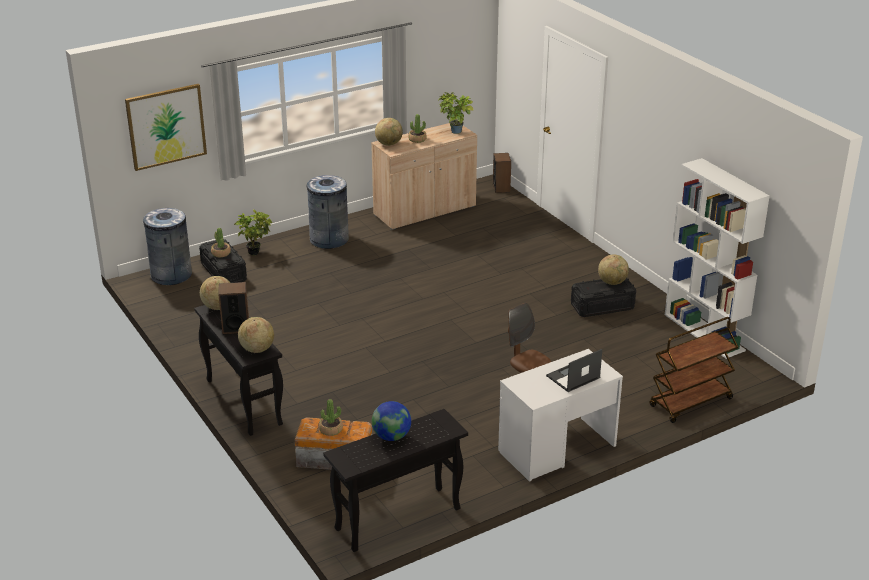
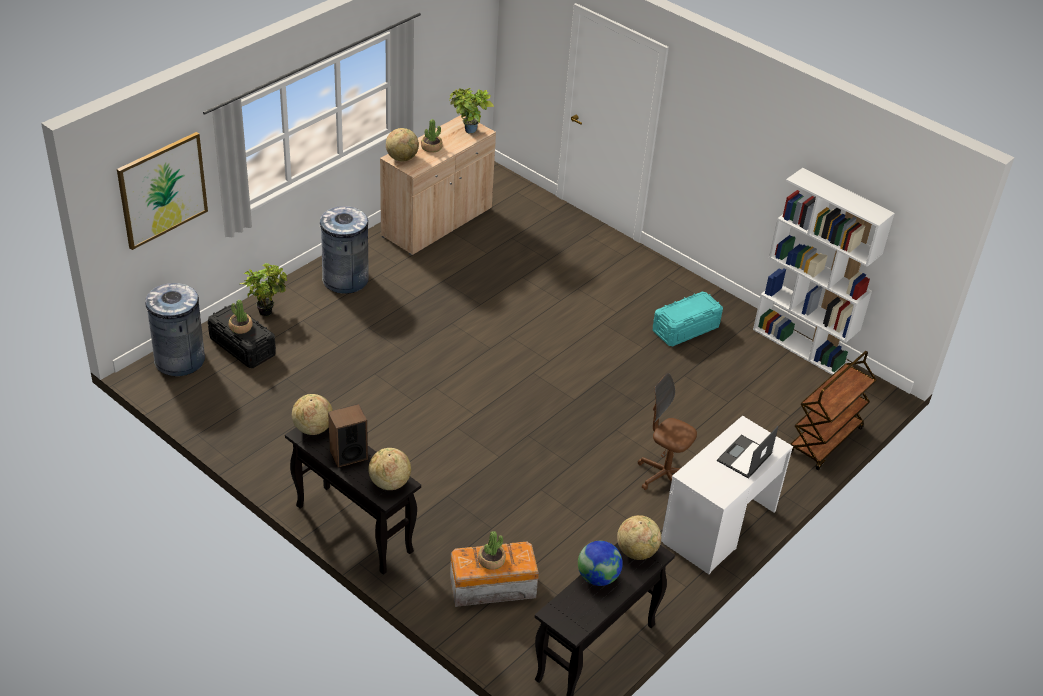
camera: 20 degrees left, 10 degrees up
(501, 188) = (508, 178): speaker -> none
(602, 306) = (685, 329): black storage box -> turquoise storage box
(612, 282) = (696, 302): globe -> globe (636, 551)

